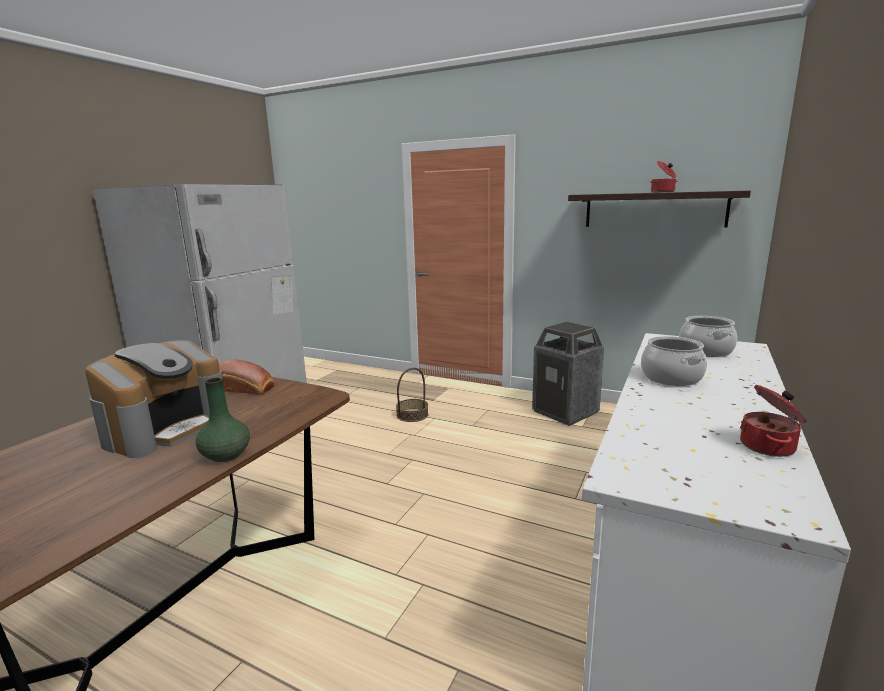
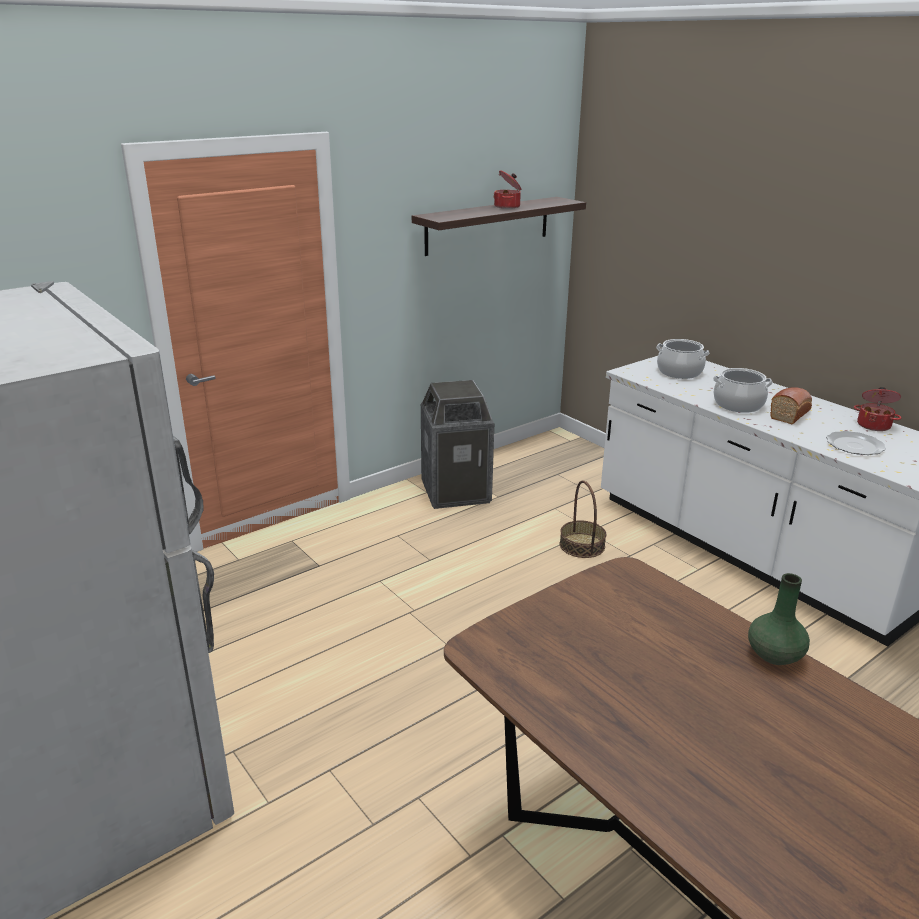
camera: 65 degrees left, 10 degrees up
(166, 428) = (674, 701): coffee machine -> none
(248, 389) = (558, 626): bread -> bread (790, 414)
(412, 415) = (351, 595): basket -> basket (582, 545)
(665, 438) = (854, 446): none -> plate

